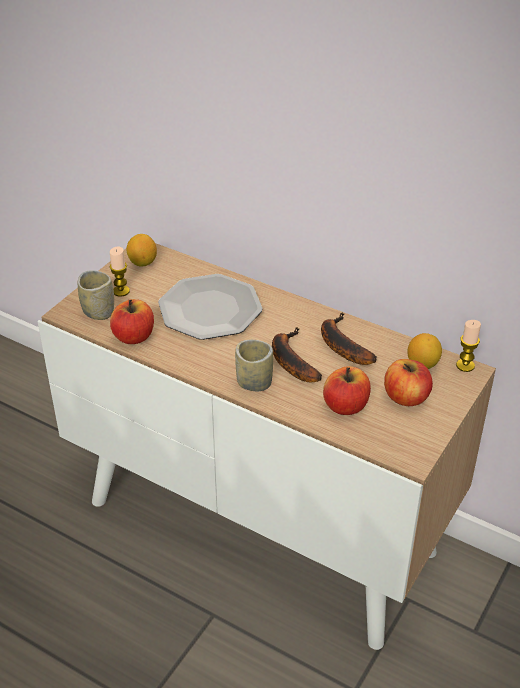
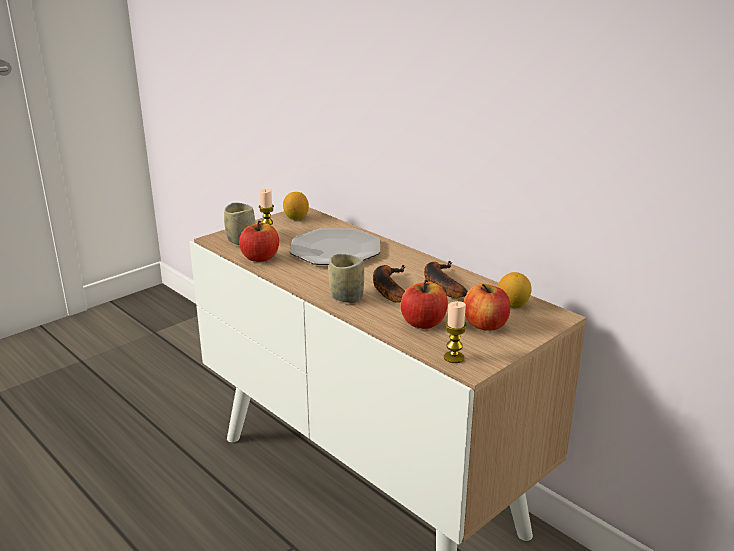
camera: 15 degrees right, 15 degrees down
(465, 365) = (555, 311): candle -> candle (453, 357)

